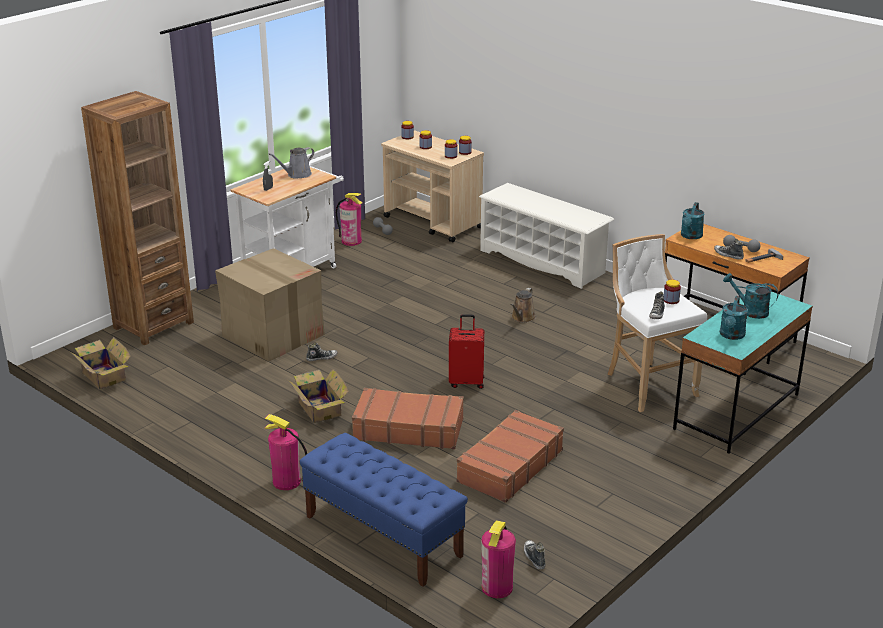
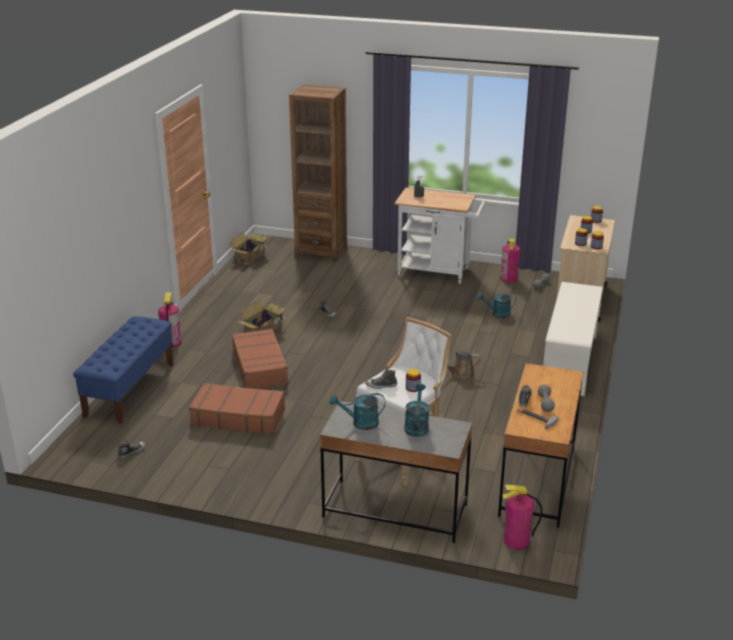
camera: 65 degrees right, 0 degrees up
(272, 335) = (343, 289): cardboard box -> none
(297, 175) = (453, 199): grey watering can -> none
(466, 382) = (340, 374): red suitcase -> none
(497, 587) = (92, 444): fire extinguisher -> fire extinguisher (516, 541)
(690, 236) = (545, 374): turquoise watering can -> turquoise watering can (497, 314)
(736, 412) = (395, 511): turquoise desk -> grey desk

